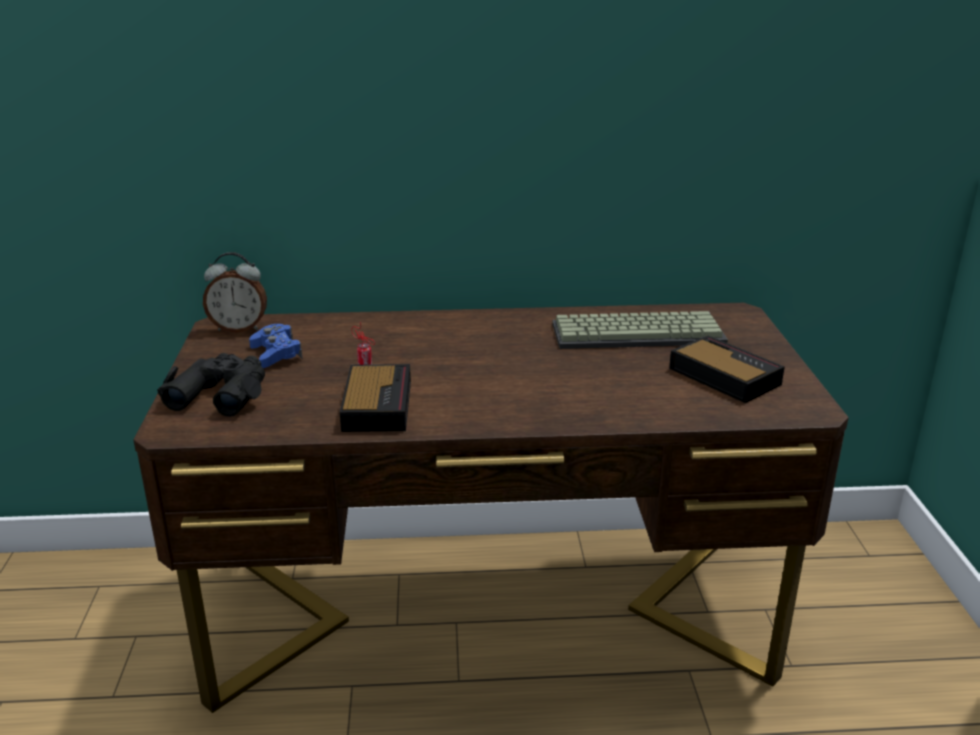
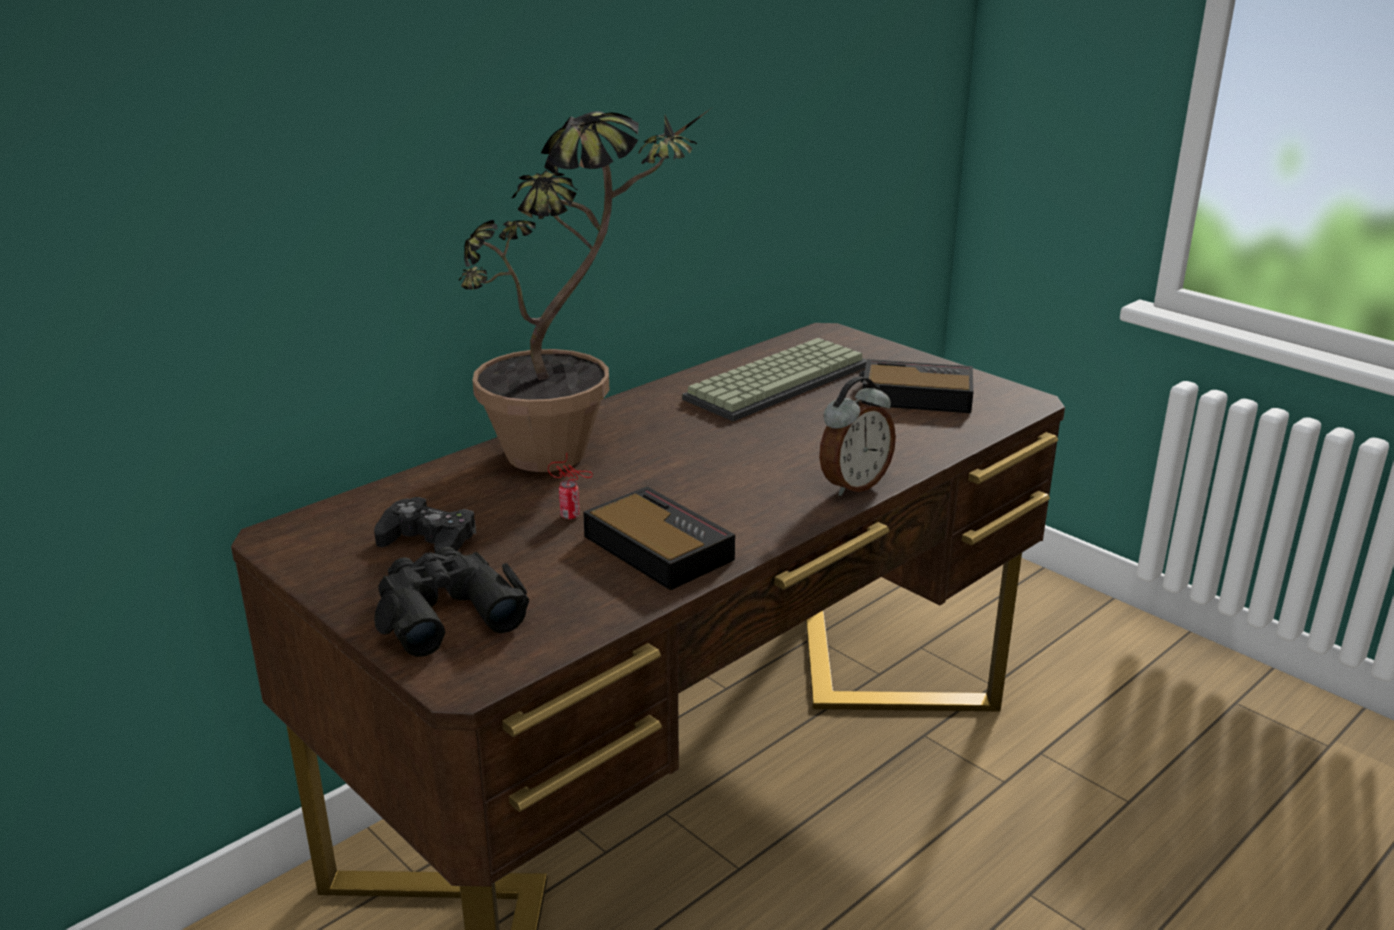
camera: 40 degrees left, 0 degrees up
(239, 328) = (316, 530): alarm clock -> alarm clock (853, 485)
(276, 354) = (428, 541): blue game controller -> black game controller
(436, 332) = (575, 448): none -> potted plant

